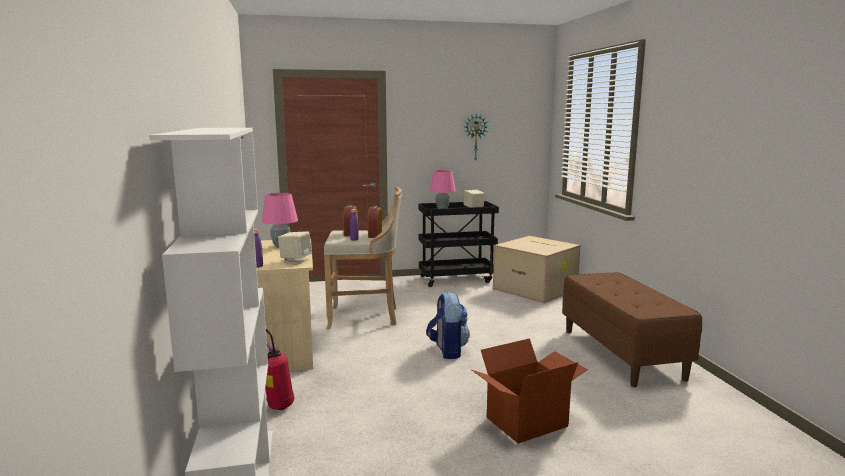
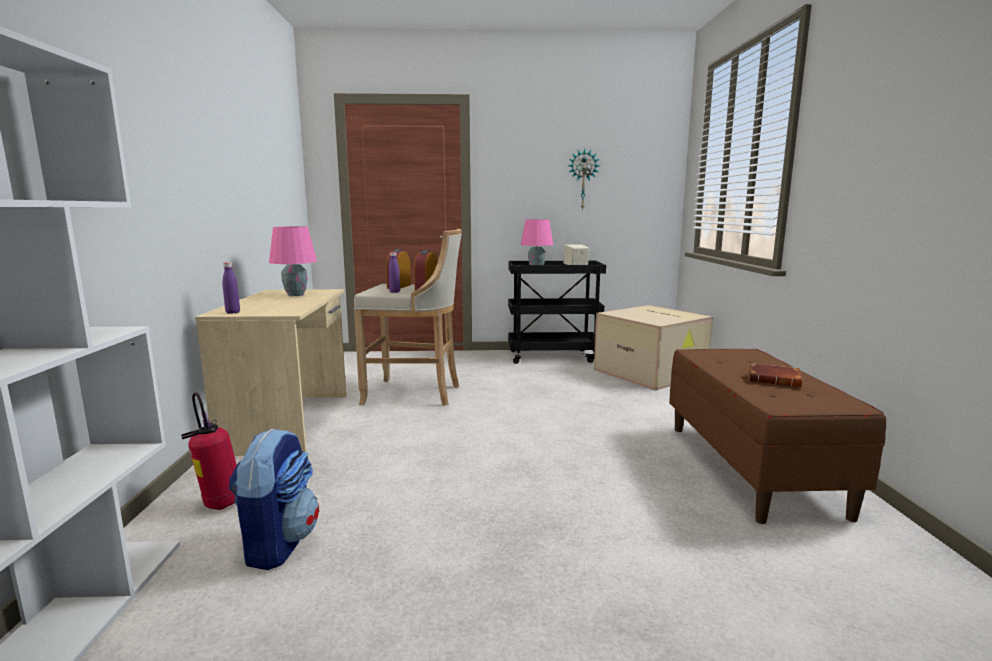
camera: 10 degrees right, 0 degrees up
(295, 261) = (288, 309): beige speaker -> none
(447, 350) = (496, 443): backpack -> backpack (278, 544)
(526, 421) = (562, 566): cardboard box -> none
(636, 295) = (775, 380): none -> brown book

